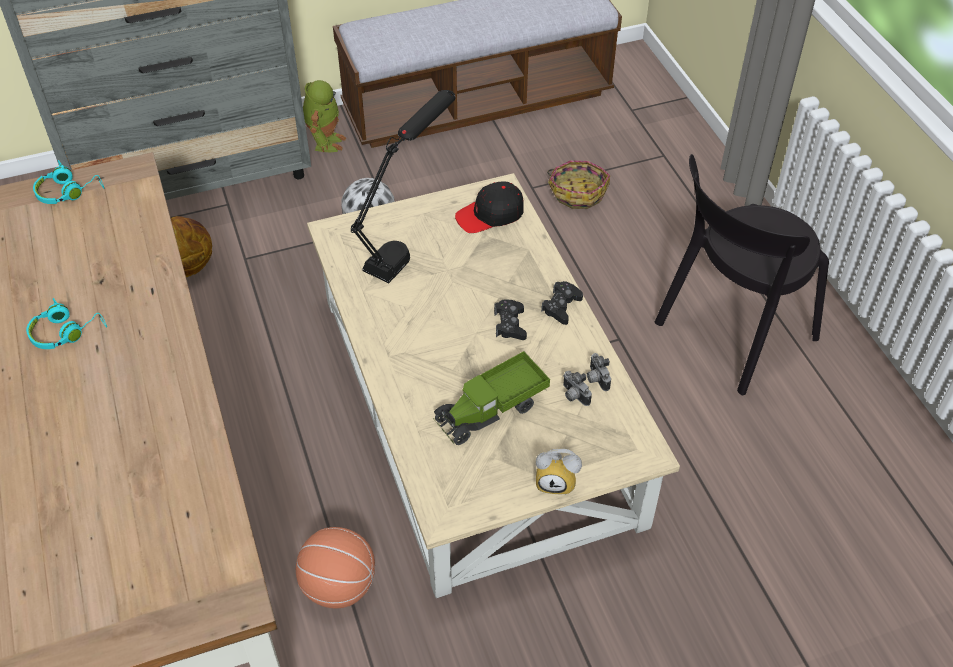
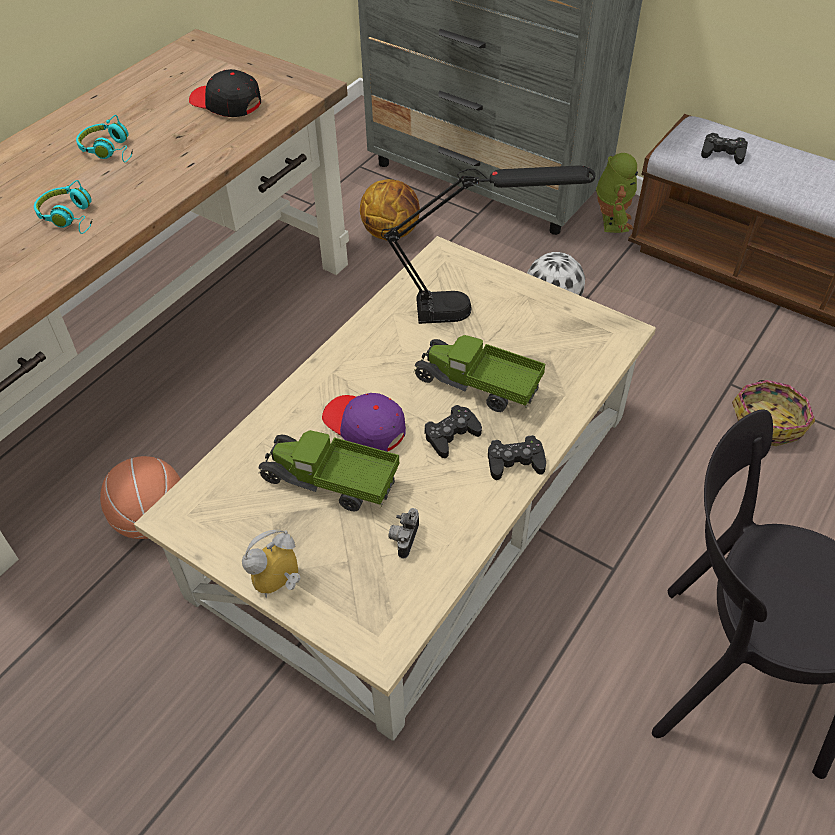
camera: 55 degrees right, 0 degrees up
(69, 192) = (259, 72): turquoise headphones -> turquoise headphones (70, 217)
(325, 141) = (611, 222): toy robot -> toy robot turned 60 degrees counterclockwise
(401, 37) = (723, 153): none -> black game controller
(458, 365) = (364, 426): none -> purple cap
(479, 286) = (477, 386): none -> toy truck
(490, 215) = (579, 342): black cap -> black cap (226, 103)
(557, 481) = (280, 585): alarm clock -> alarm clock turned 75 degrees clockwise
(596, 379) = (443, 545): camera -> none

